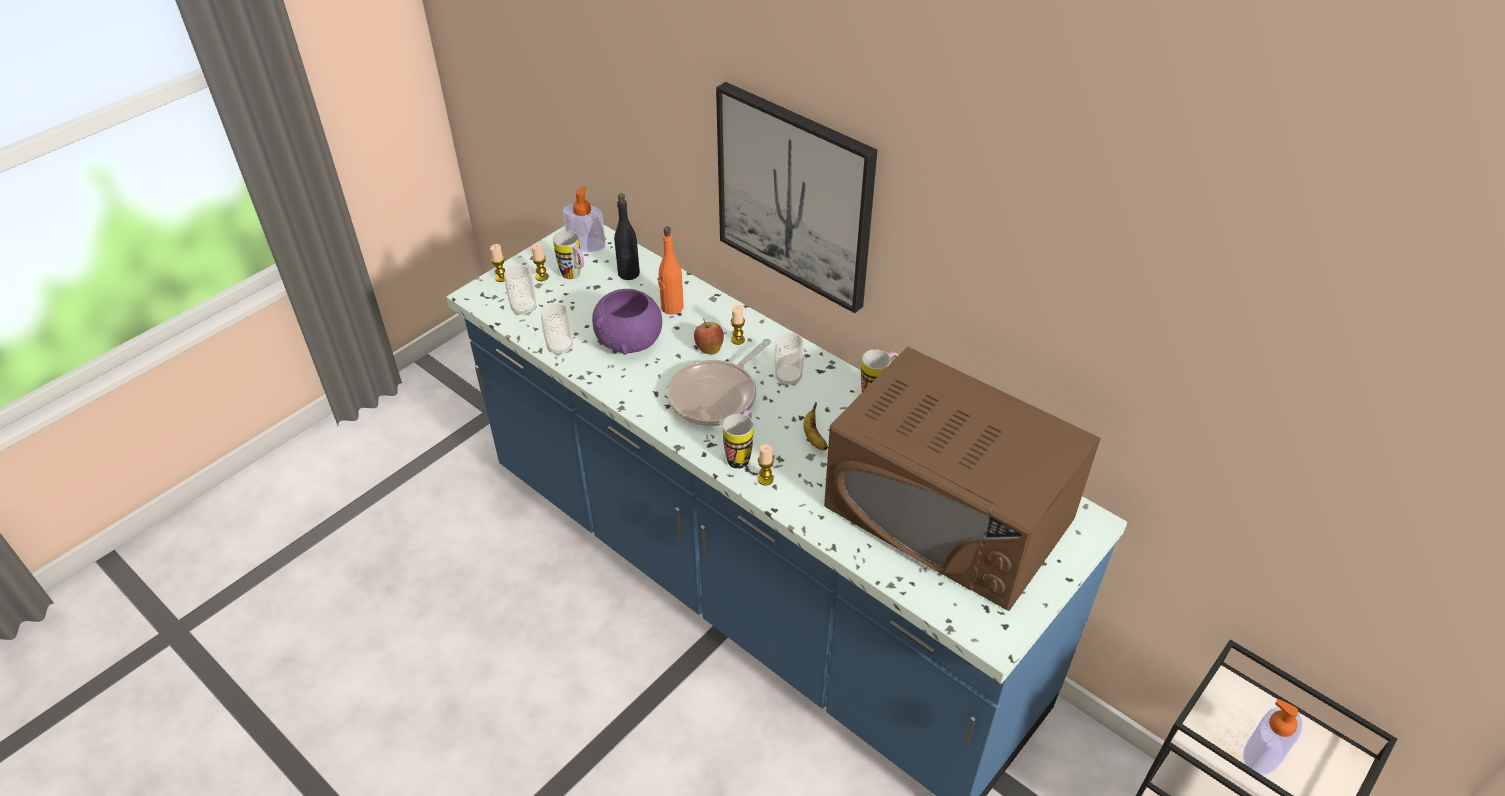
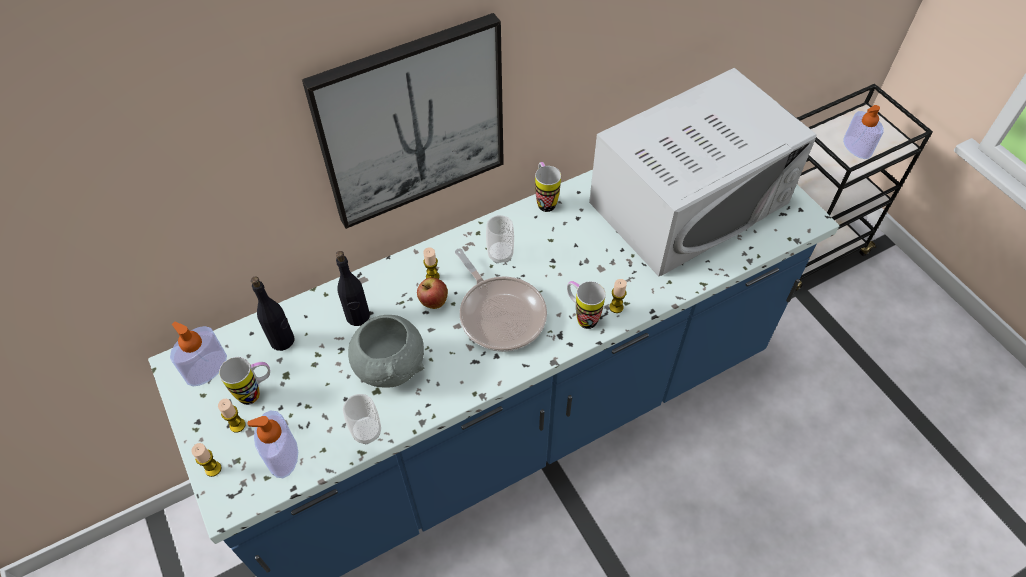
camera: 70 degrees left, 10 degrees up
(524, 308) = (282, 455): cup -> soap dispenser
(630, 341) = (390, 365): purple bowl -> grey bowl
(671, 307) = (358, 316): orange bottle -> black bottle
(814, 437) = (580, 259): banana -> none
(949, 513) = (689, 202): brown microwave -> white microwave

